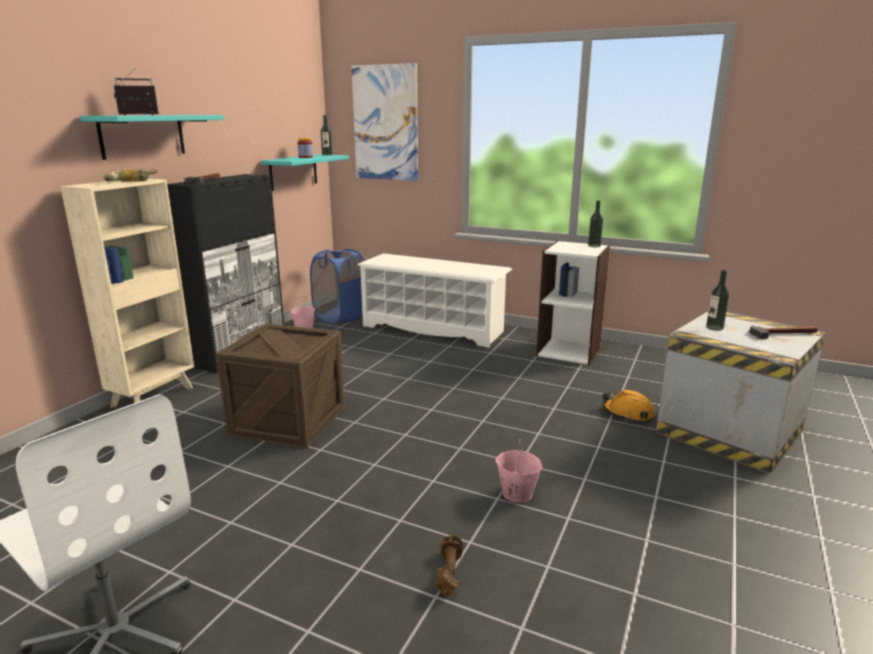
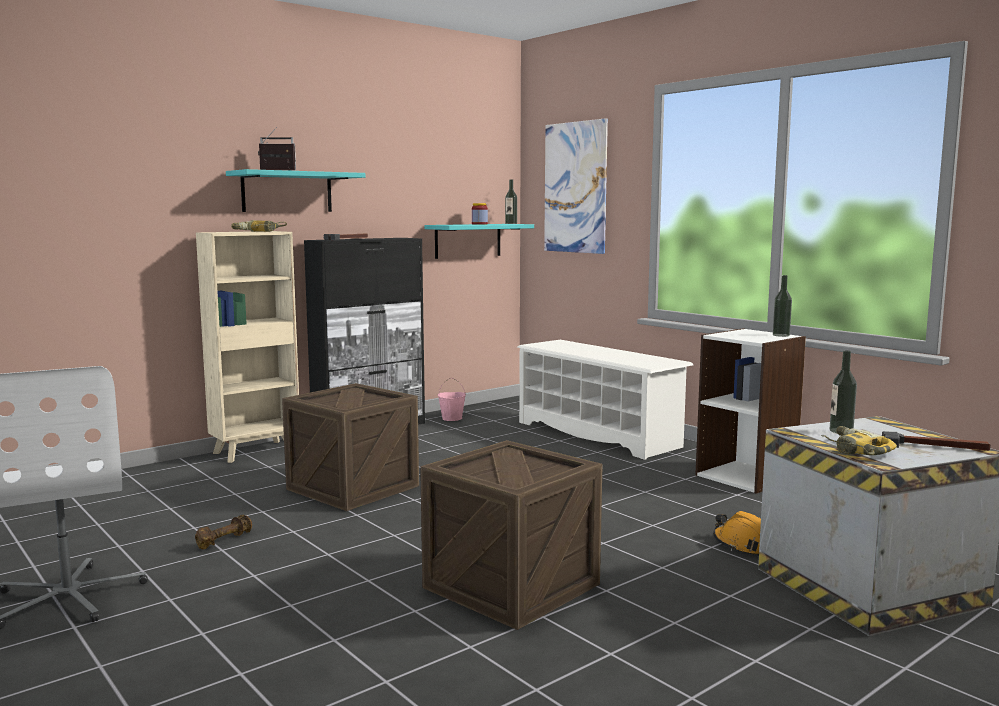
camera: 25 degrees right, 10 degrees down
(340, 316) = (504, 411): blue laundry basket -> none
(448, 572) = (366, 626): brown dumbbell -> brown dumbbell (224, 540)
(516, 494) = (511, 586): pink bucket -> crate
(749, 346) = (853, 450): none -> power drill

